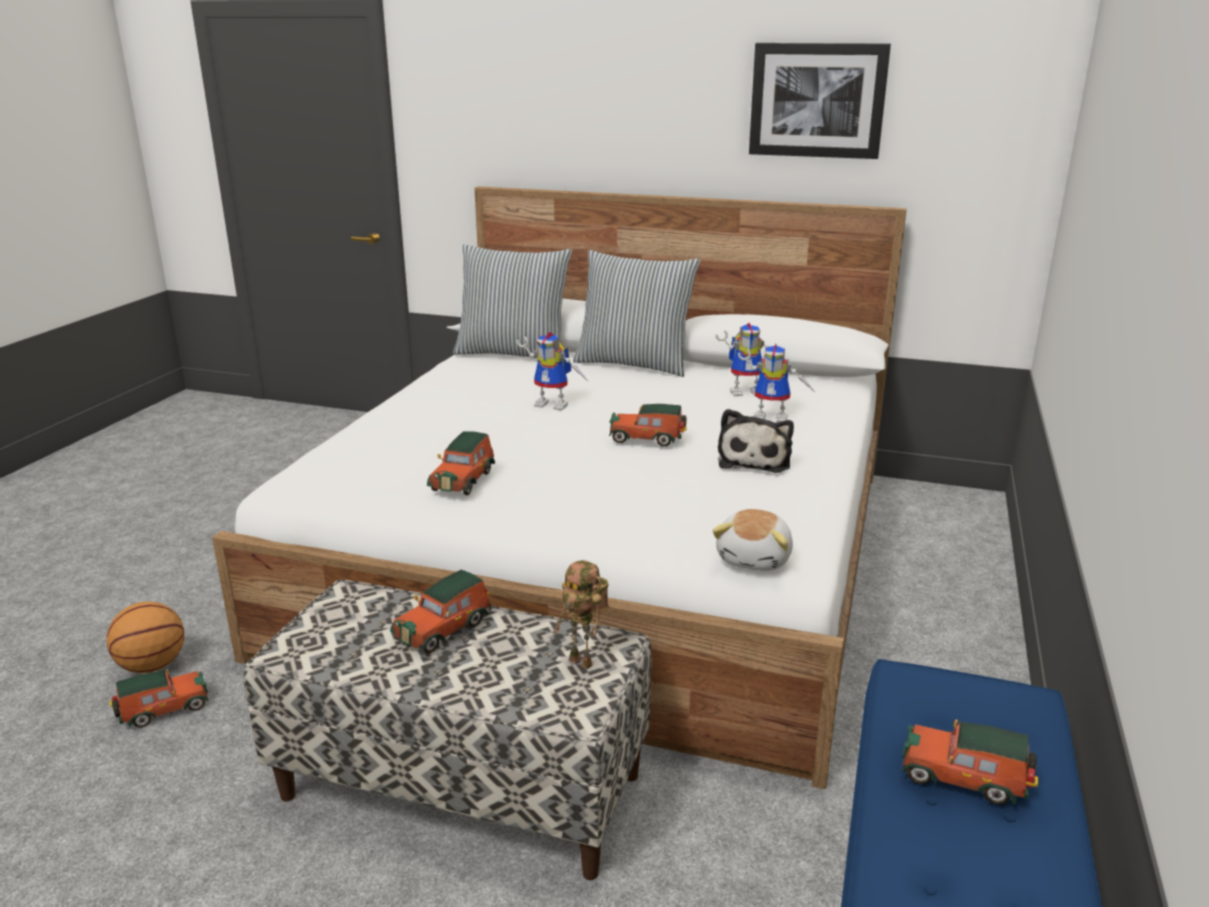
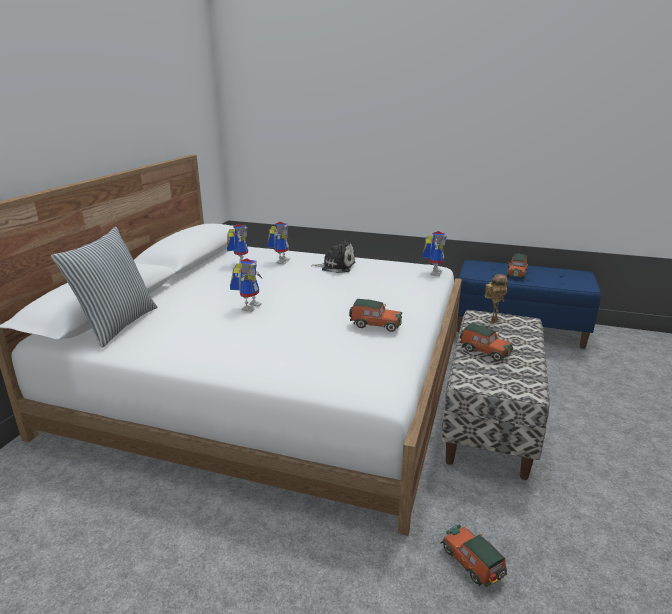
camera: 90 degrees left, 0 degrees up
(152, 666) = (423, 592): basketball -> none
(634, 364) = (172, 287): pillow -> none
(648, 439) = (310, 284): toy car -> none
(755, 558) = (433, 272): plush toy -> toy robot
(817, 100) = (145, 99): picture -> none

